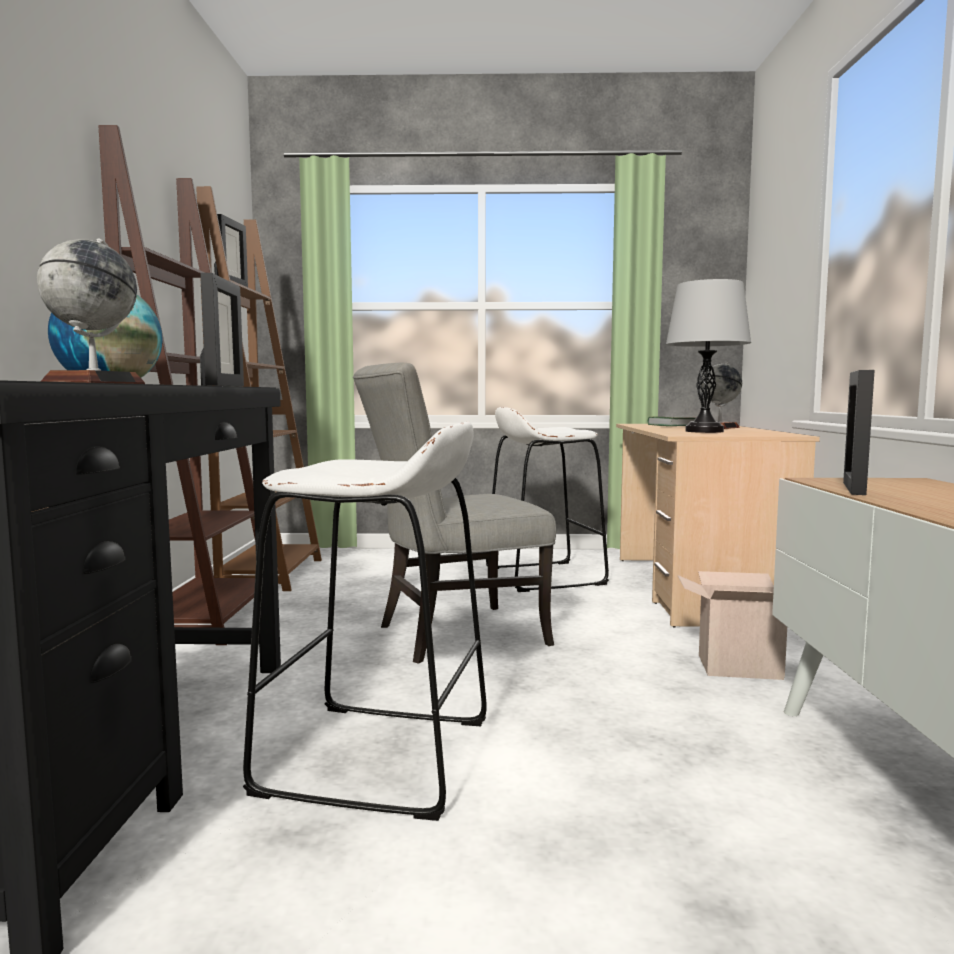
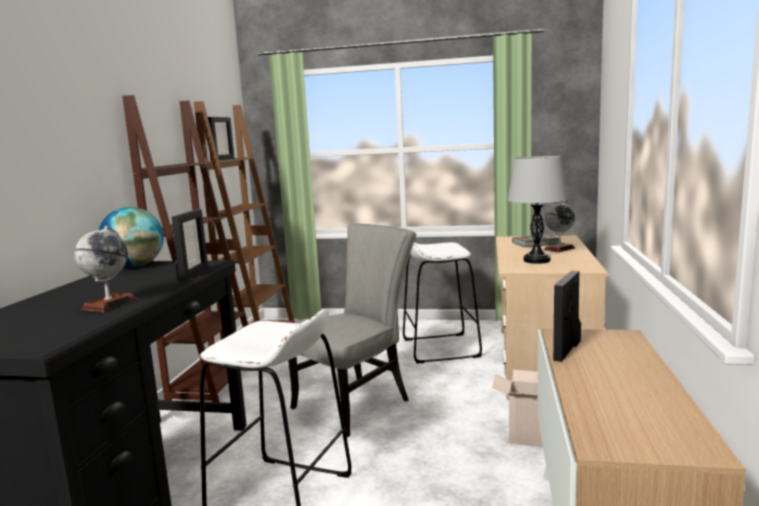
camera: 10 degrees right, 5 degrees up
(451, 635) = (357, 402): grey chair -> grey chair turned 150 degrees clockwise

